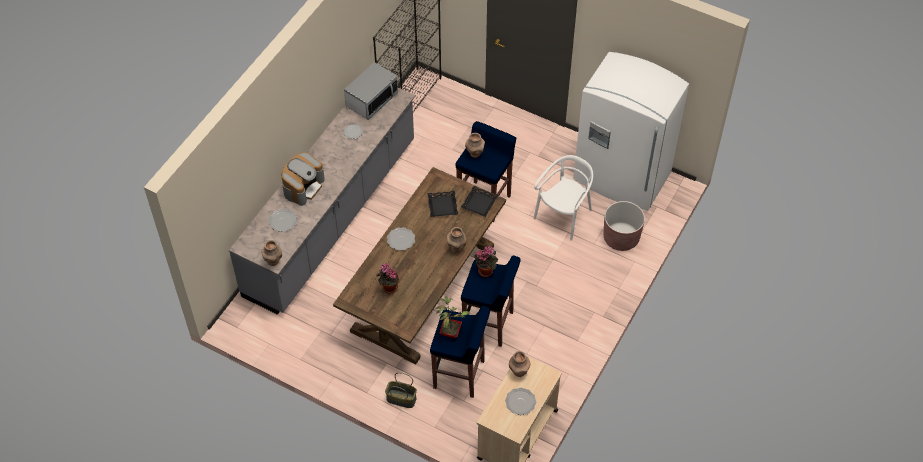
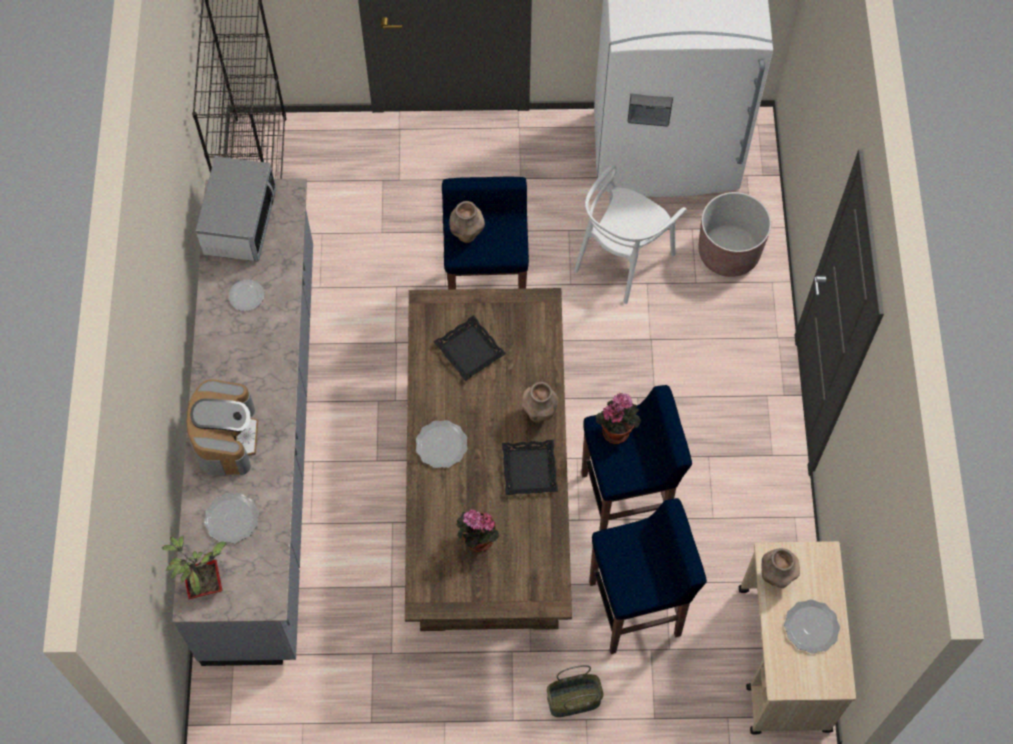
camera: 30 degrees left, 10 degrees up
(273, 261) = (264, 601): brown vase -> none
(451, 331) = (630, 566): potted plant -> potted plant (205, 583)
(479, 203) = (525, 317): black tray -> black tray (530, 470)
(564, 216) = (622, 259): white chair -> white chair turned 150 degrees counterclockwise

